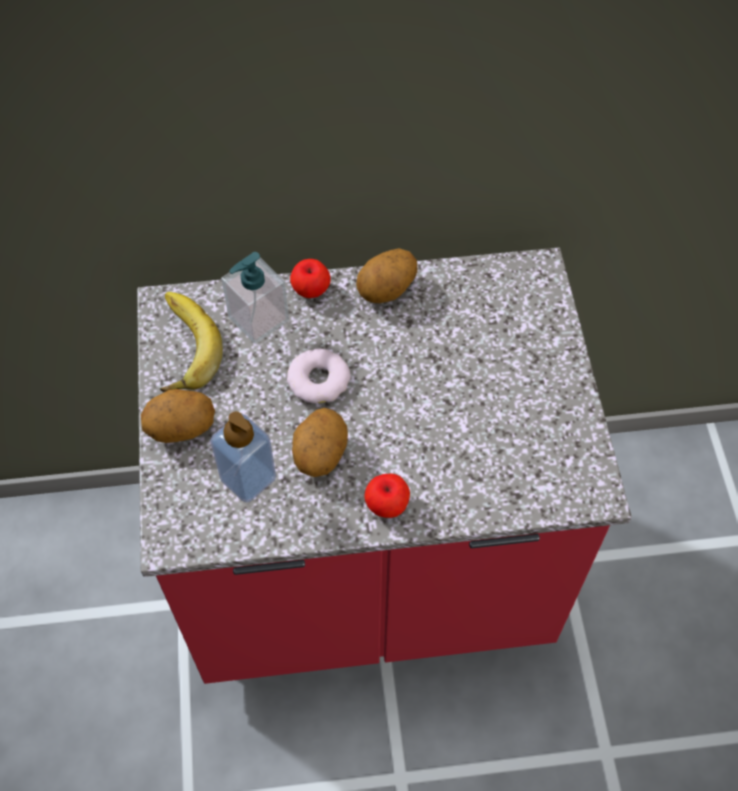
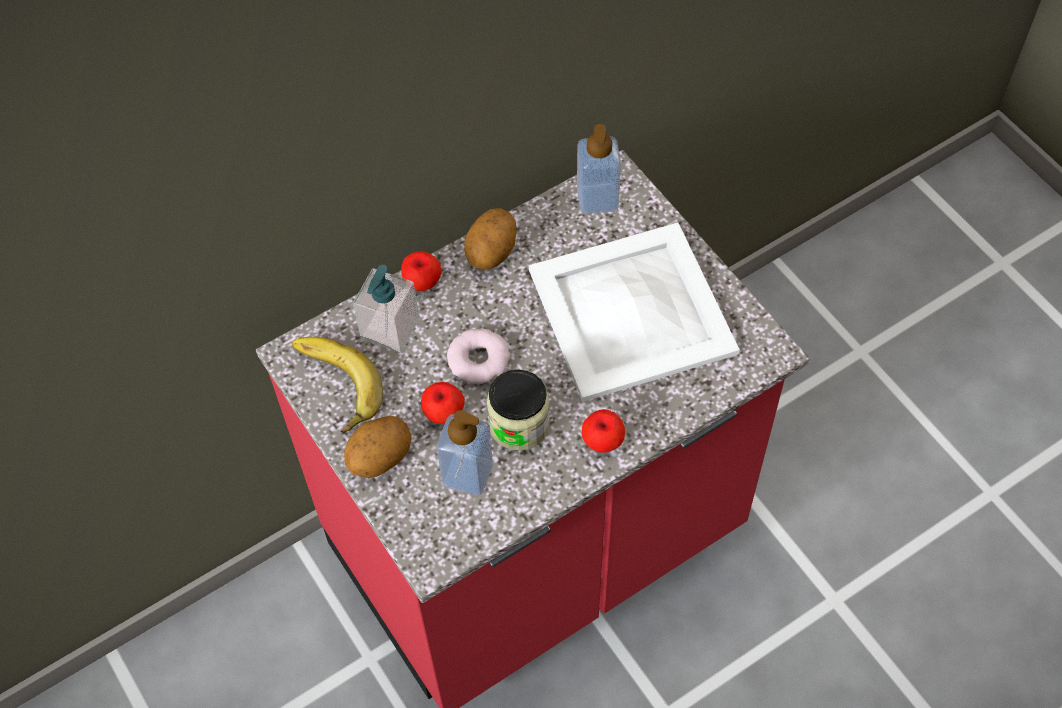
camera: 25 degrees left, 0 degrees up
(260, 413) = (443, 412): none -> apple
(320, 454) = (519, 424): potato -> jar
(482, 395) = (629, 310): none -> white tray
(510, 281) = (597, 198): none -> soap dispenser

